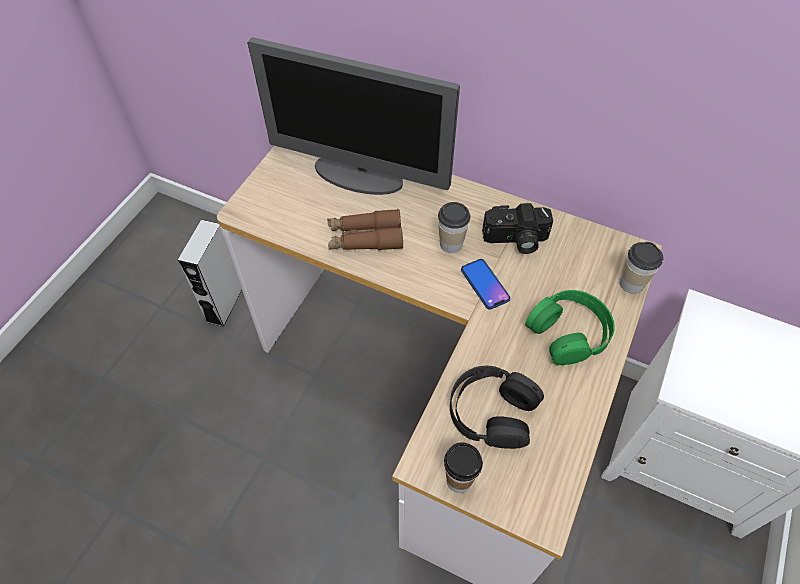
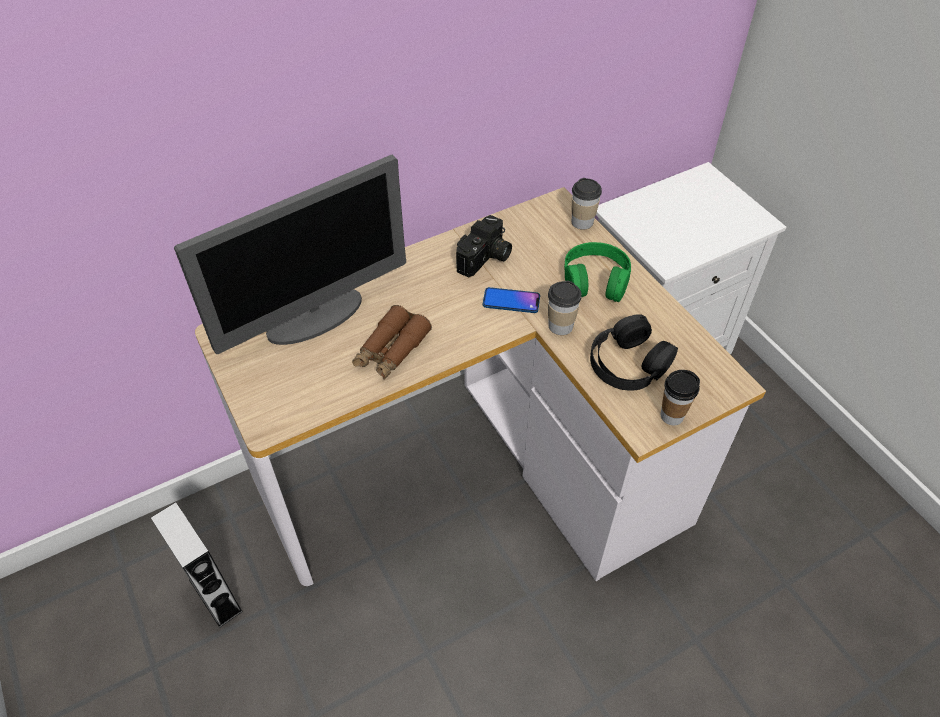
camera: 55 degrees left, 5 degrees down
(451, 243) = (452, 298): cup -> cup (560, 326)

